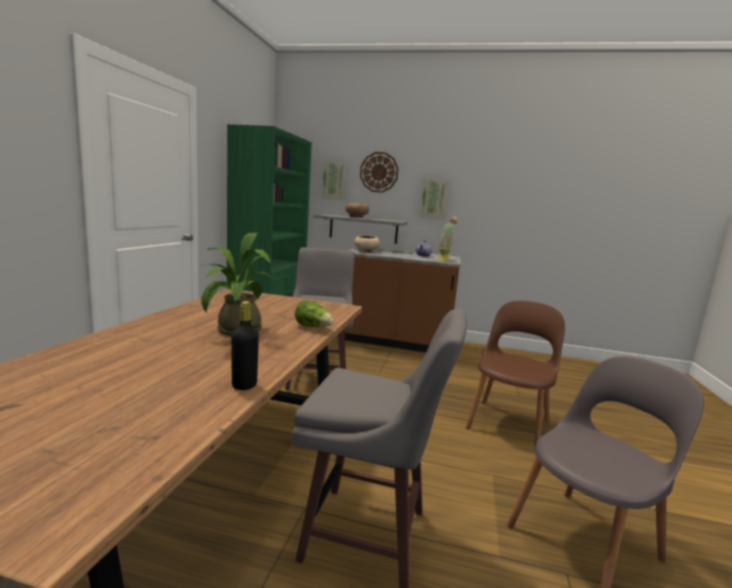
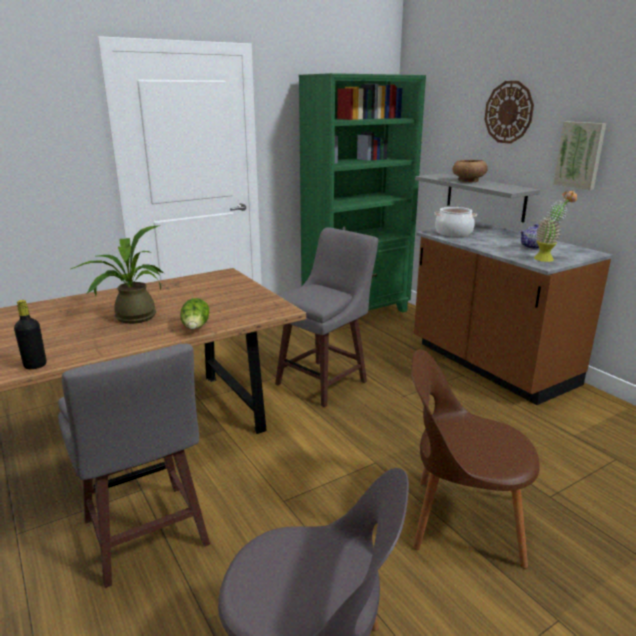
camera: 45 degrees right, 10 degrees up
(334, 181) = (456, 126): picture -> none
(366, 251) = (453, 233): beige bowl -> cooking pot
(509, 422) = (461, 520): brown chair -> brown chair turned 150 degrees counterclockwise

